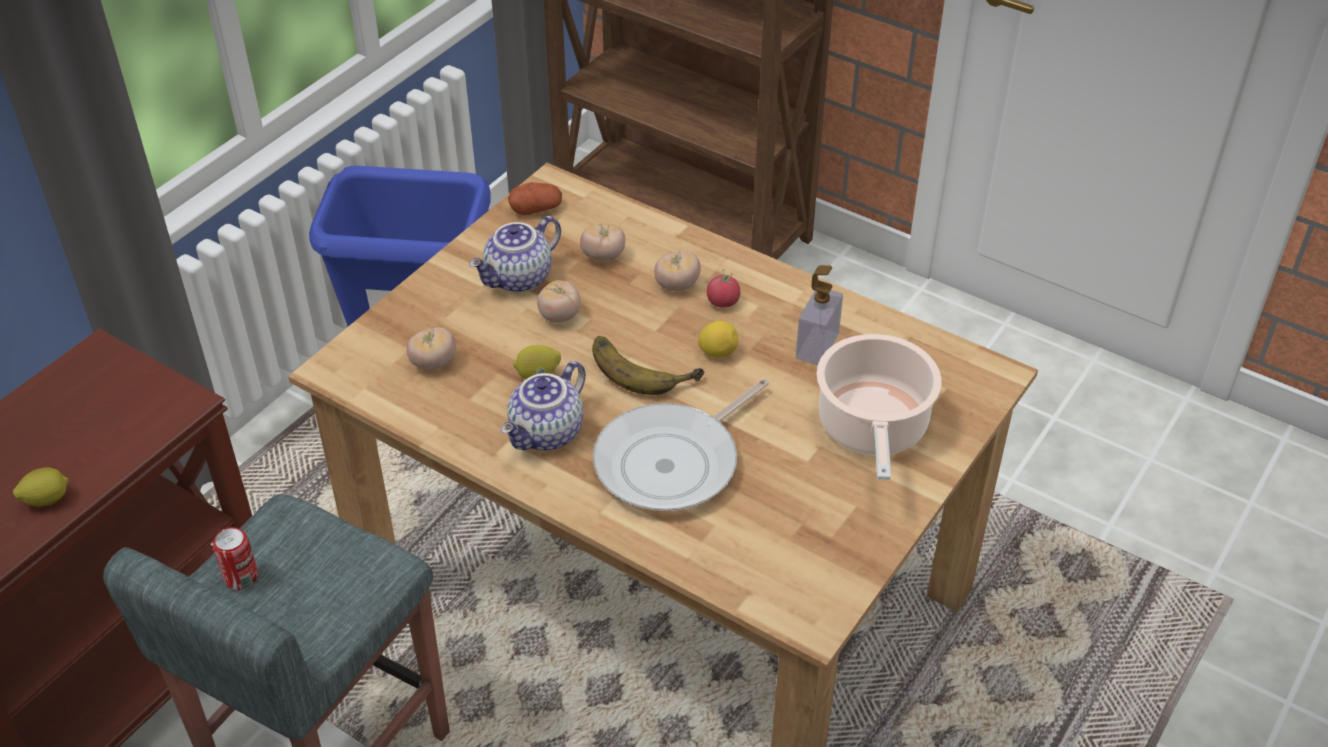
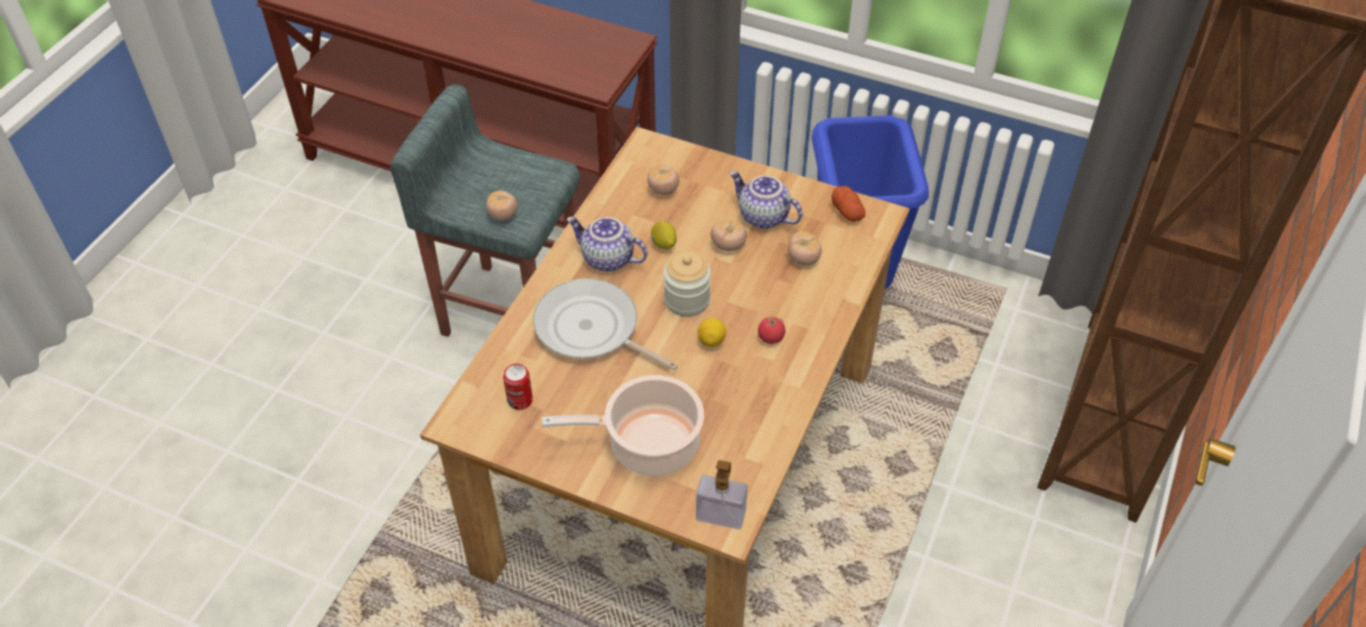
camera: 80 degrees right, 5 degrees up
(47, 499) = (512, 56): lemon -> none
(241, 577) = (502, 164): can -> can (520, 400)
(643, 365) = (687, 300): banana -> jar
(677, 285) = (782, 307): tomato -> tomato (503, 215)
(817, 346) = (734, 402): soap dispenser -> soap dispenser (720, 515)

